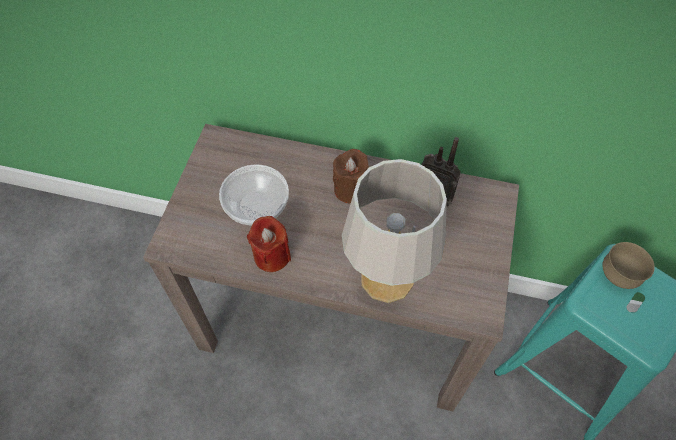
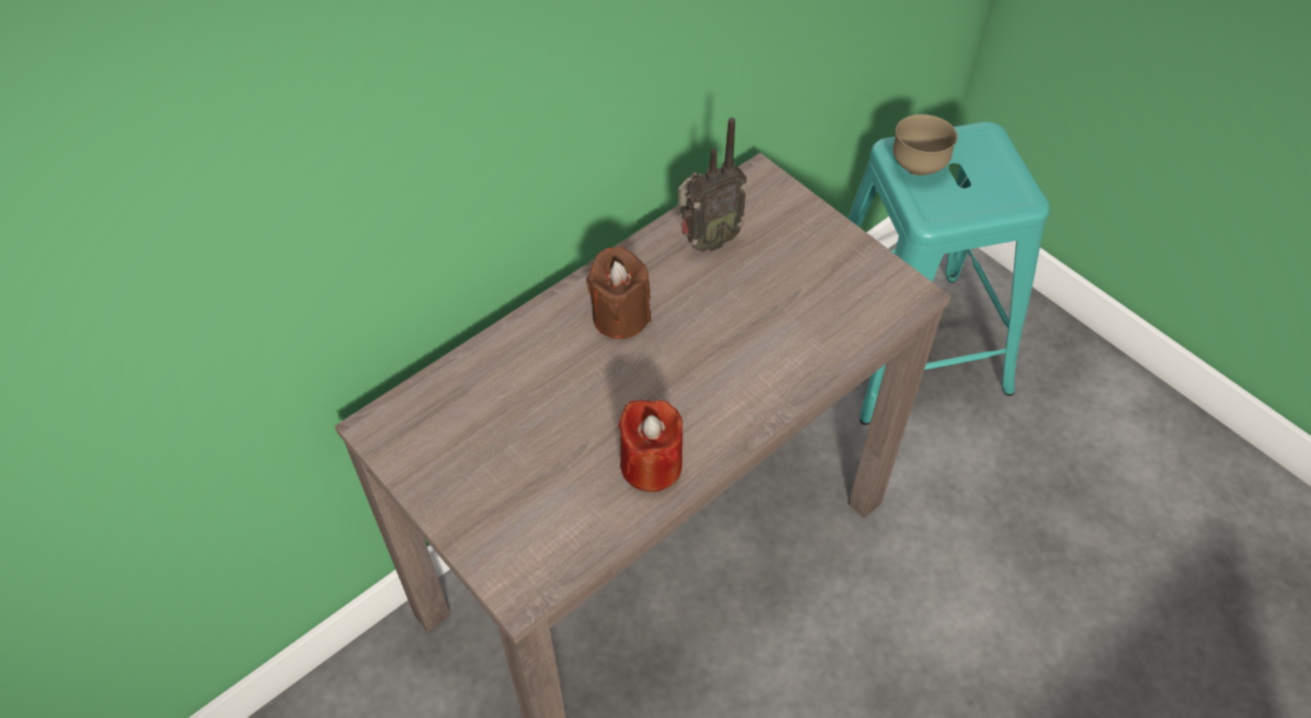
camera: 55 degrees left, 5 degrees down
(256, 206) = (551, 440): bowl -> none
(385, 277) = (785, 357): grey table lamp -> none

